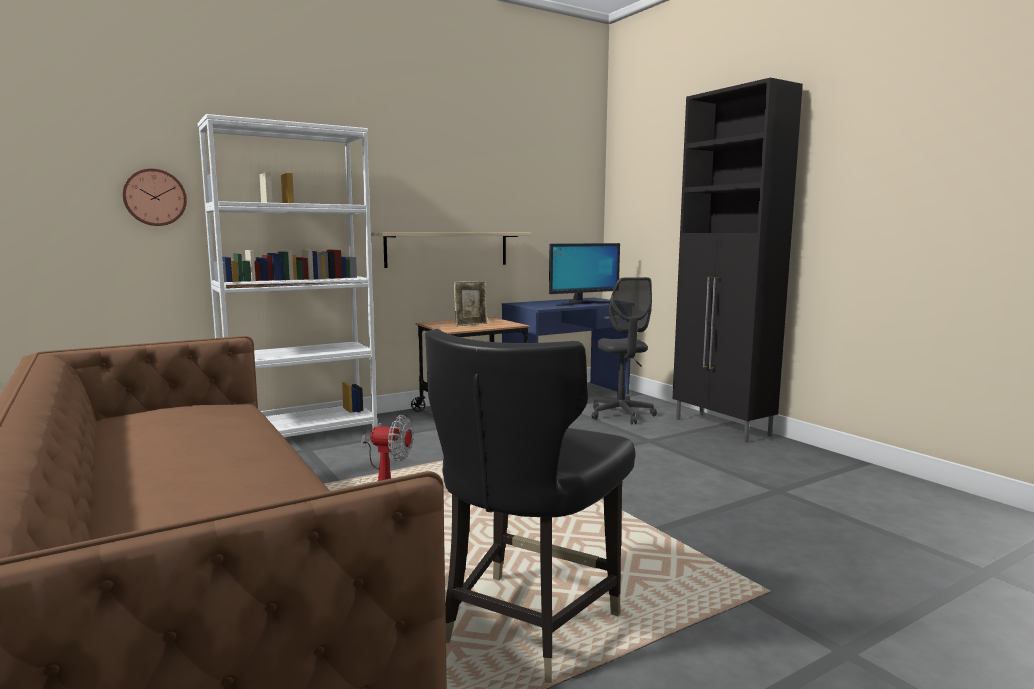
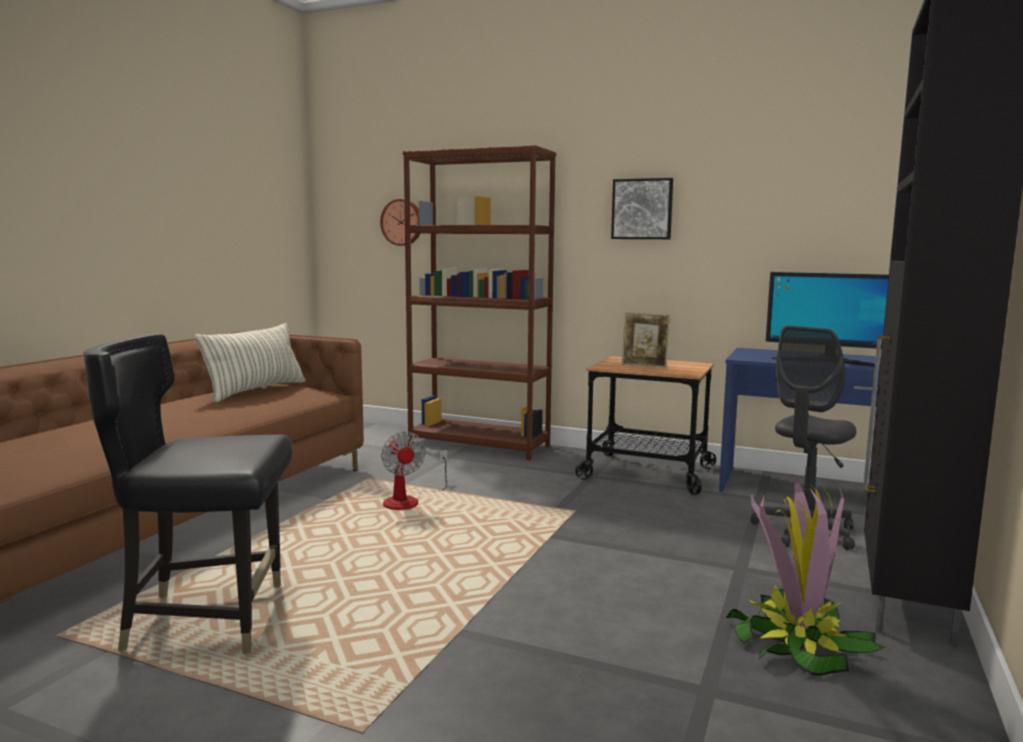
camera: 55 degrees right, 0 degrees up
(177, 419) = (256, 391): none -> pillow
(302, 434) = (479, 445): white bookcase -> brown bookcase
(426, 193) = (642, 209): none -> picture
(447, 249) = (665, 274): shelf -> none
(745, 459) = (796, 644): none -> potted plant

